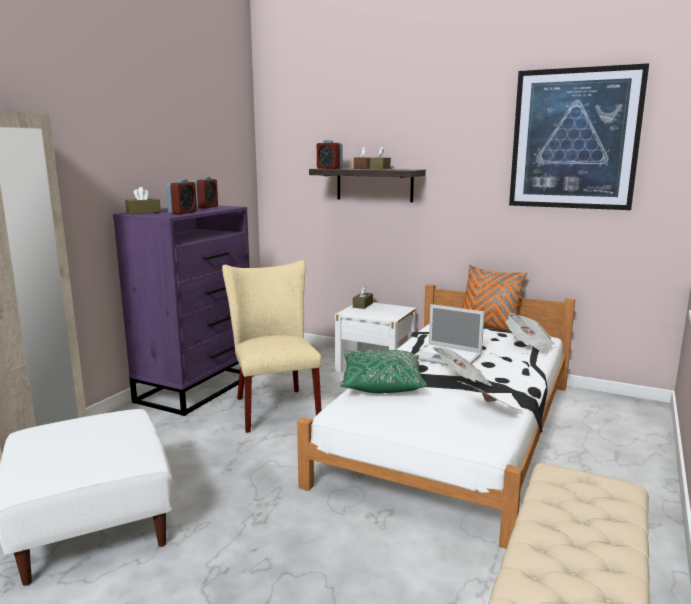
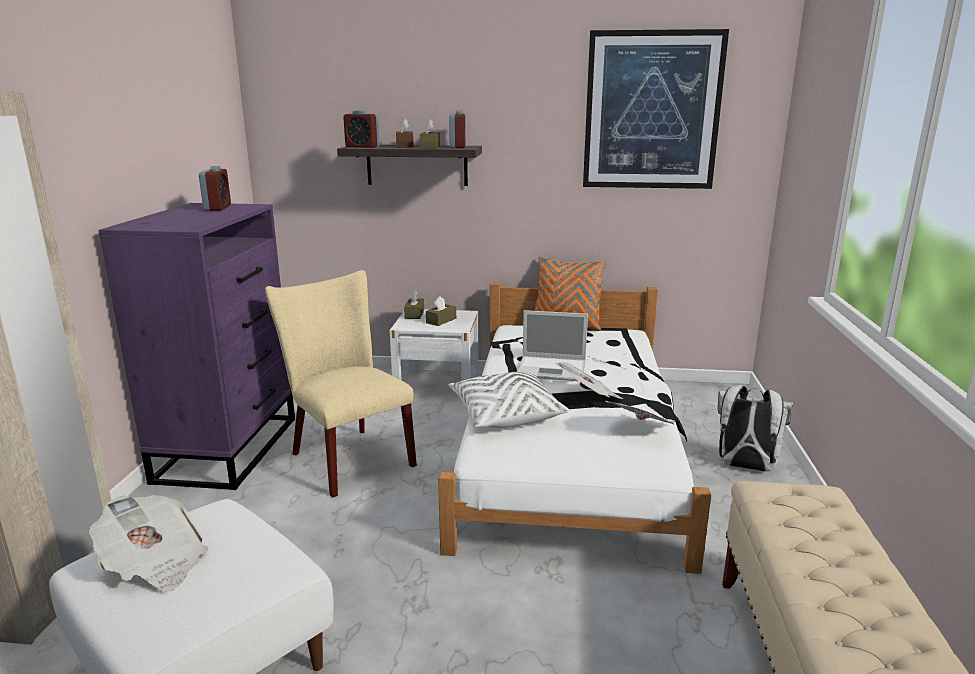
camera: 20 degrees left, 5 degrees up
(143, 212) = (143, 224): brown tissue box -> brown tissue box (441, 320)
(183, 213) = (203, 221): alarm clock -> alarm clock (457, 147)
(381, 384) = (505, 414): green pillow -> white pillow
(529, 346) = (624, 344): newspaper -> newspaper (155, 564)
(618, 472) = (745, 467): none -> white backpack

